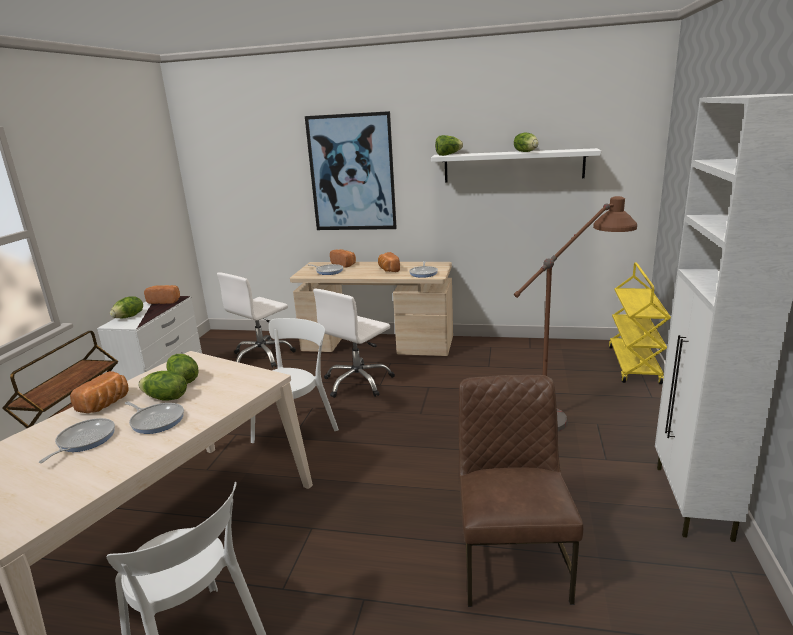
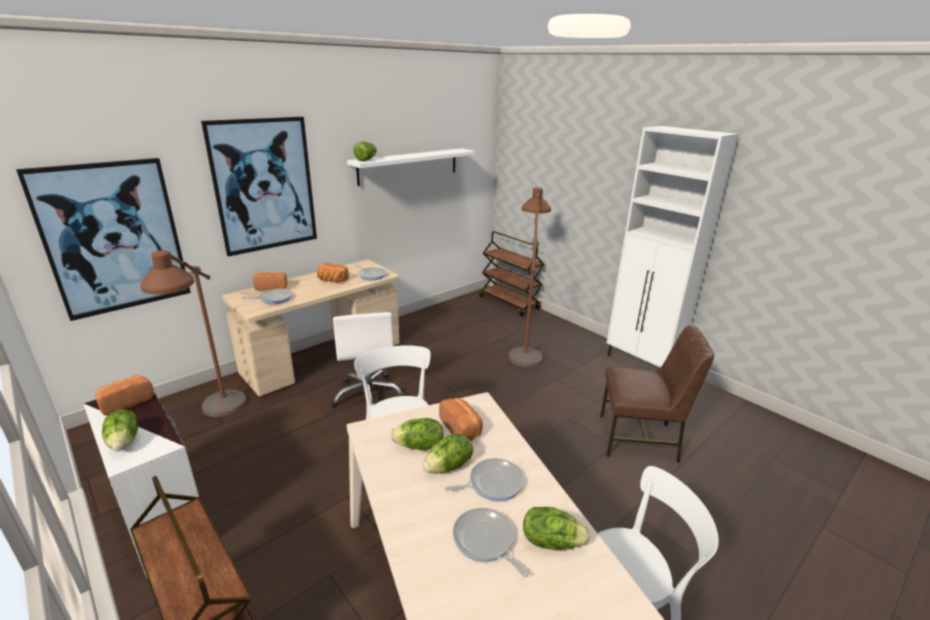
camera: 55 degrees left, 5 degrees up
(106, 404) = (412, 509): bread -> bread (462, 429)
(244, 201) = (114, 238): none -> picture
(262, 356) = (219, 422): white office chair -> brown floor lamp
(511, 560) = (639, 439): brown chair -> brown chair turned 150 degrees clockwise
(526, 152) = (424, 154): lettuce -> lettuce (551, 541)
(634, 365) = (509, 303): yellow cart -> brown cart

